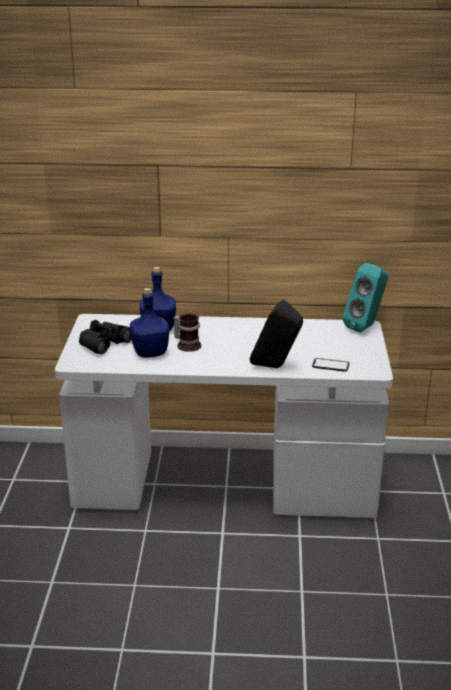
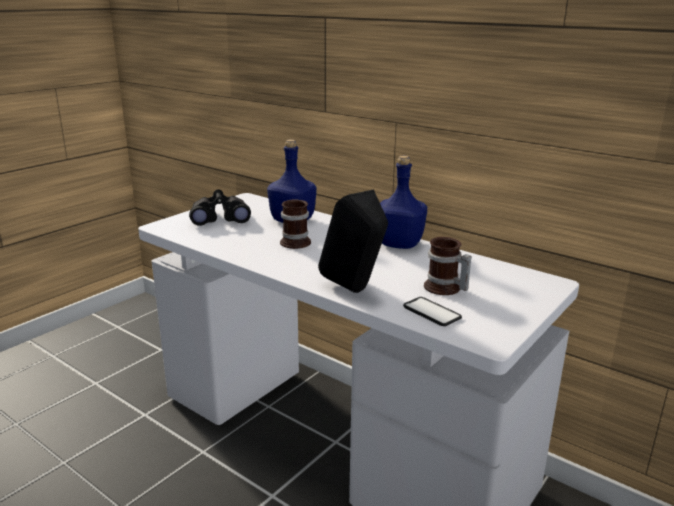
camera: 35 degrees right, 5 degrees down
(150, 352) = (246, 237): blue bottle -> blue bottle (400, 243)
(319, 349) = (444, 289): none -> mug
(365, 327) = (549, 283): turquoise speaker -> none

